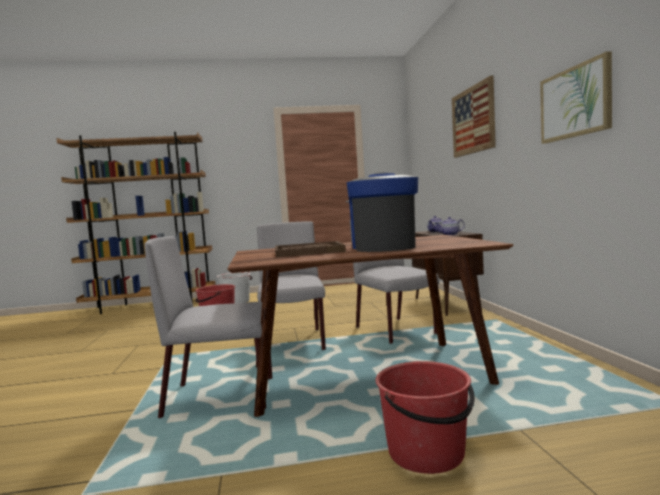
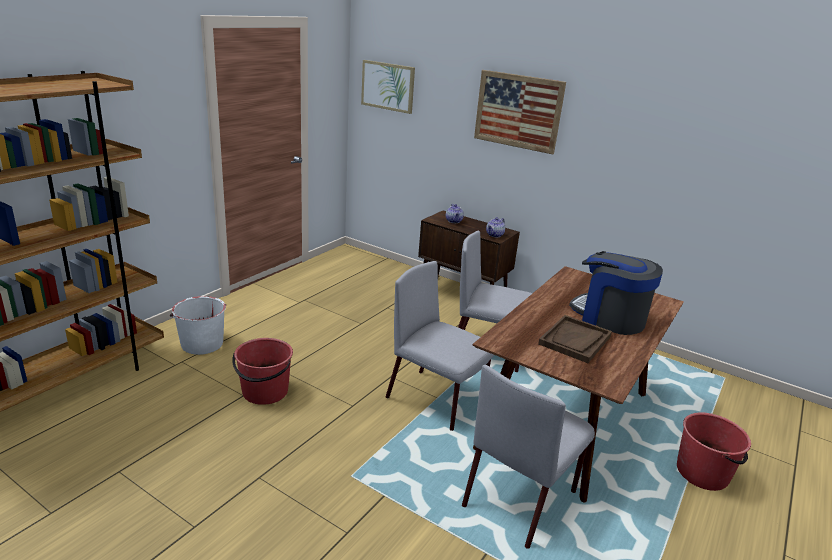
camera: 50 degrees left, 20 degrees up
(575, 102) = (675, 160): picture -> picture (388, 86)

